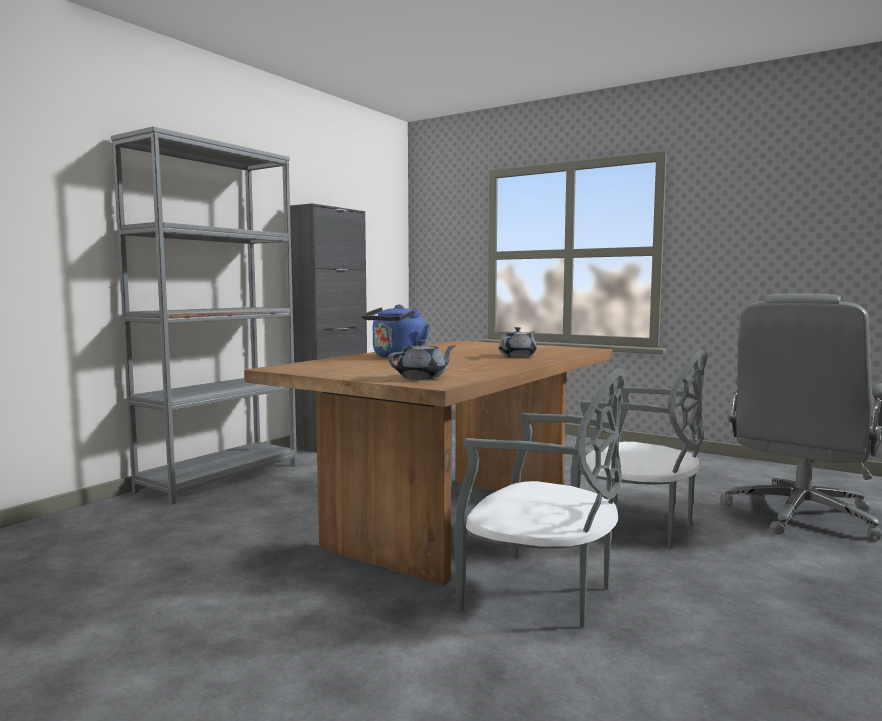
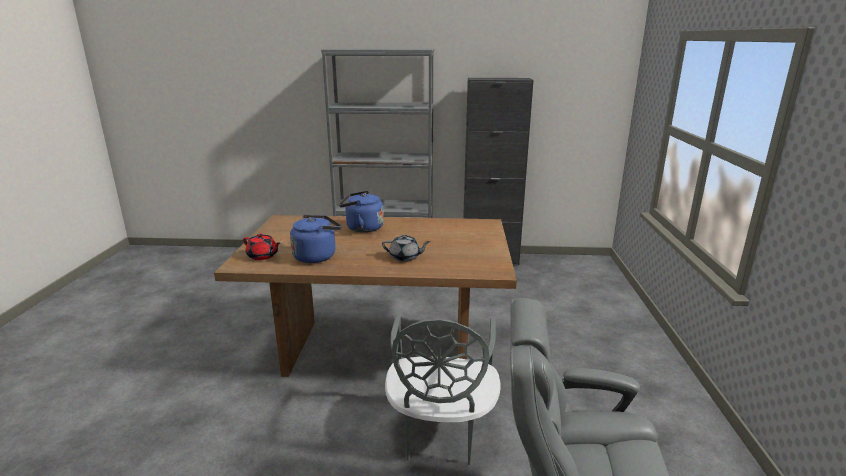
camera: 60 degrees right, 15 degrees up
(422, 377) = (263, 256): grey teapot -> red teapot
(463, 368) = (317, 256): none -> blue kettle
(542, 594) = (287, 414): grey chair -> none

